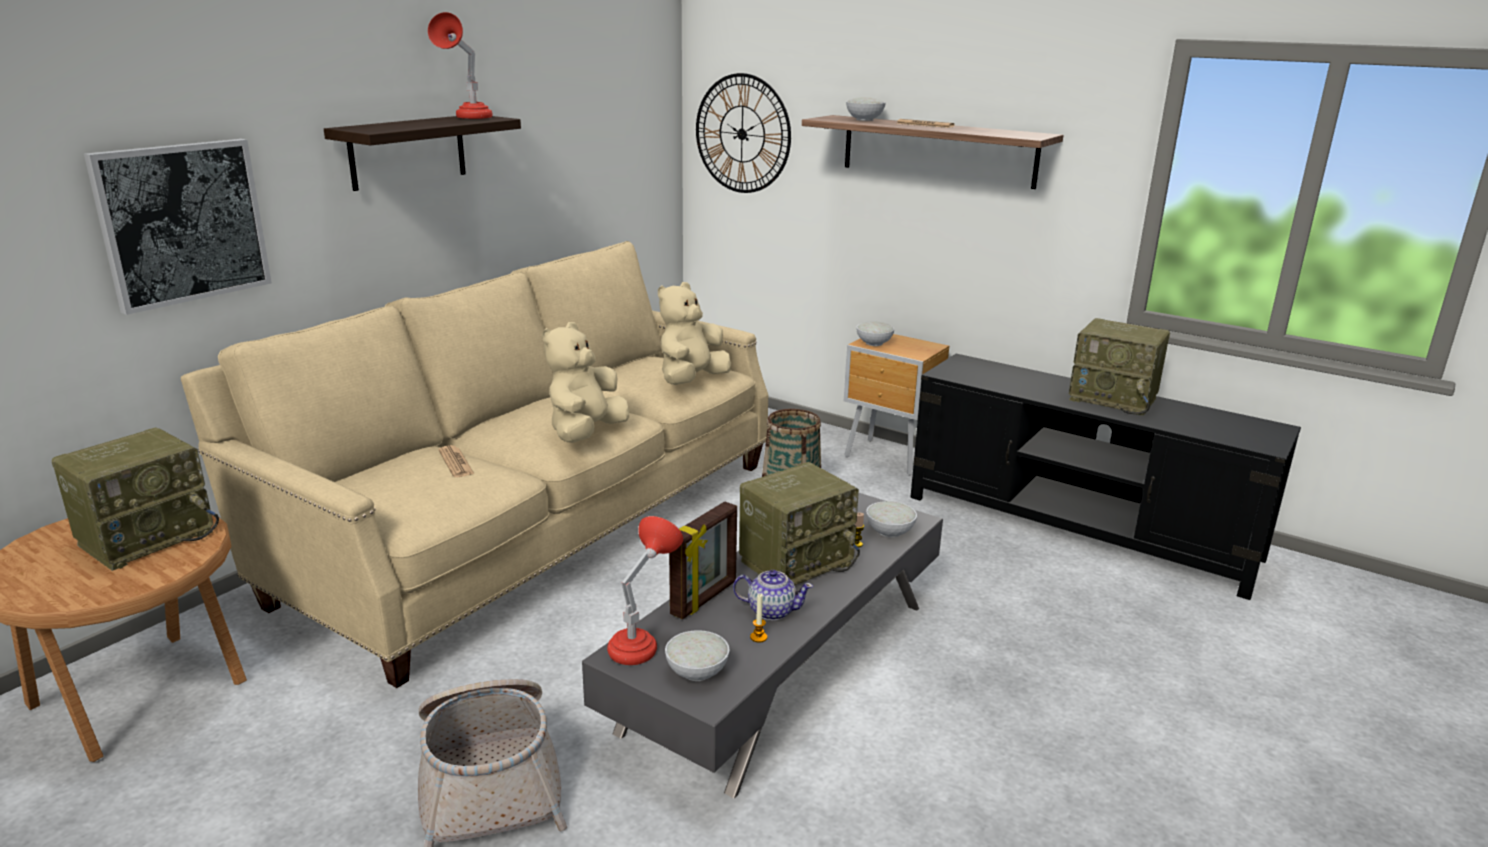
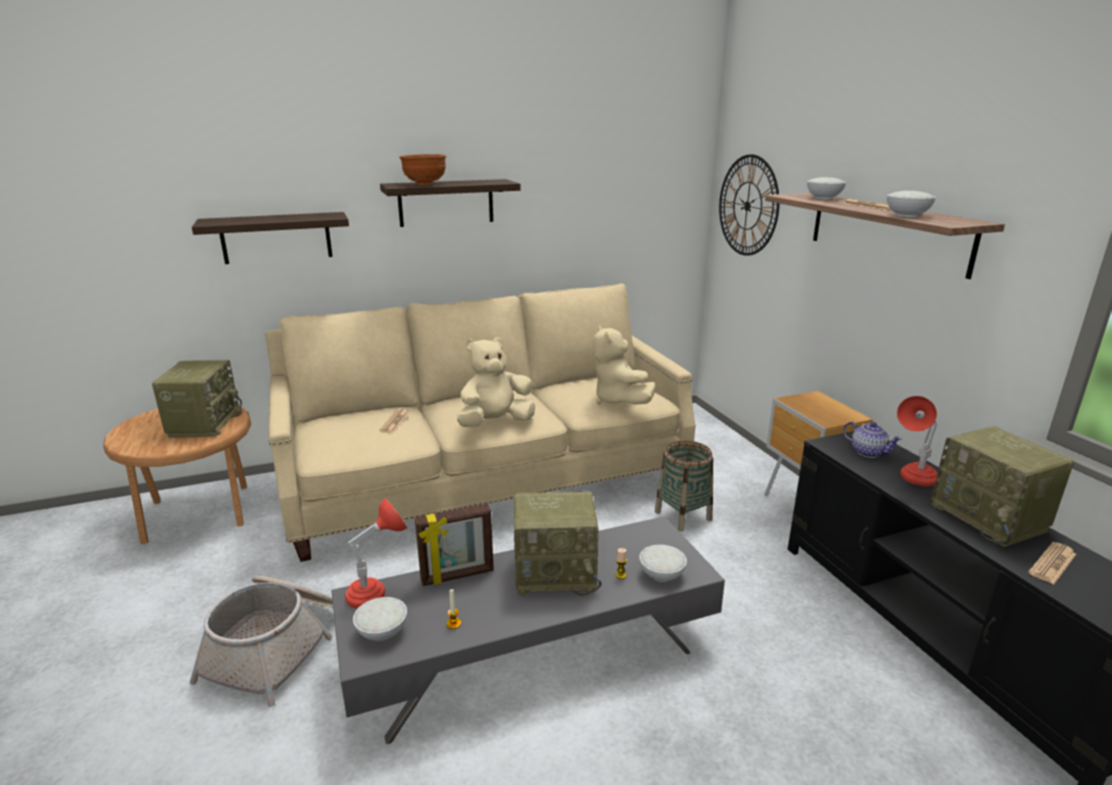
camera: 35 degrees right, 0 degrees up
(147, 537) = (204, 423): radio -> radio turned 75 degrees counterclockwise
(182, 223) = (276, 237): picture -> shelf
(398, 126) = (424, 184): none -> brown bowl
(467, 118) = (487, 181): red table lamp -> red table lamp (912, 481)
(691, 381) = (618, 400): beige plush toy -> beige plush toy turned 90 degrees counterclockwise
(771, 611) = (488, 606): teapot -> teapot (867, 452)
(873, 343) = (799, 402): white bowl -> white bowl (906, 215)
(1180, 418) = (1052, 563): none -> newspaper

